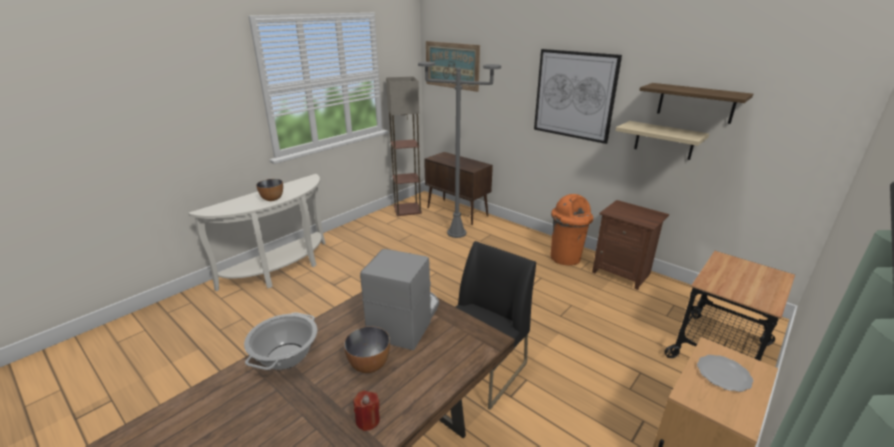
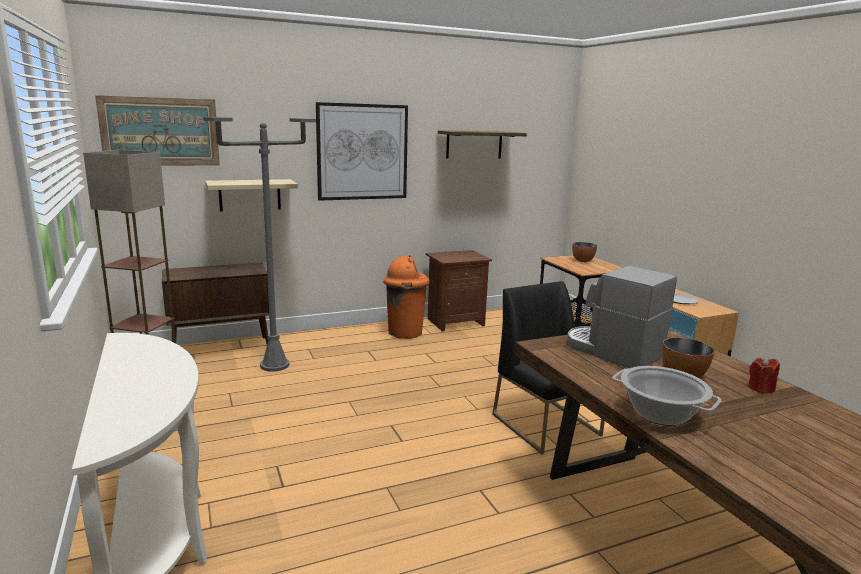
camera: 65 degrees left, 10 degrees down
(272, 199) = (167, 376): bowl -> bowl (583, 261)
(664, 140) = (455, 183): beige shelf -> beige shelf (250, 195)

